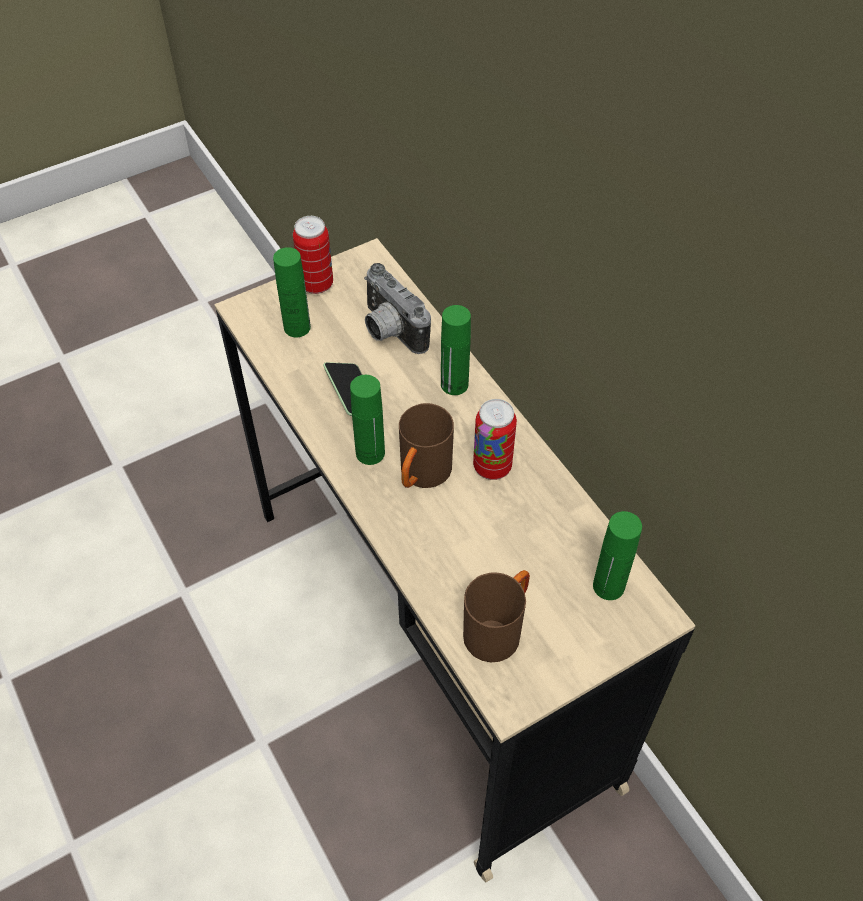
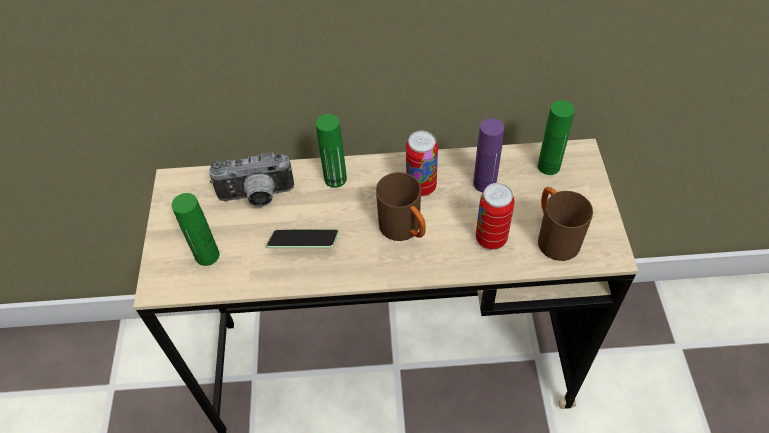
camera: 60 degrees left, 0 degrees up
(316, 284) = (172, 226): can -> can (491, 238)
(370, 453) = (364, 253): green bottle -> none
(536, 527) = (484, 183): none -> purple bottle

